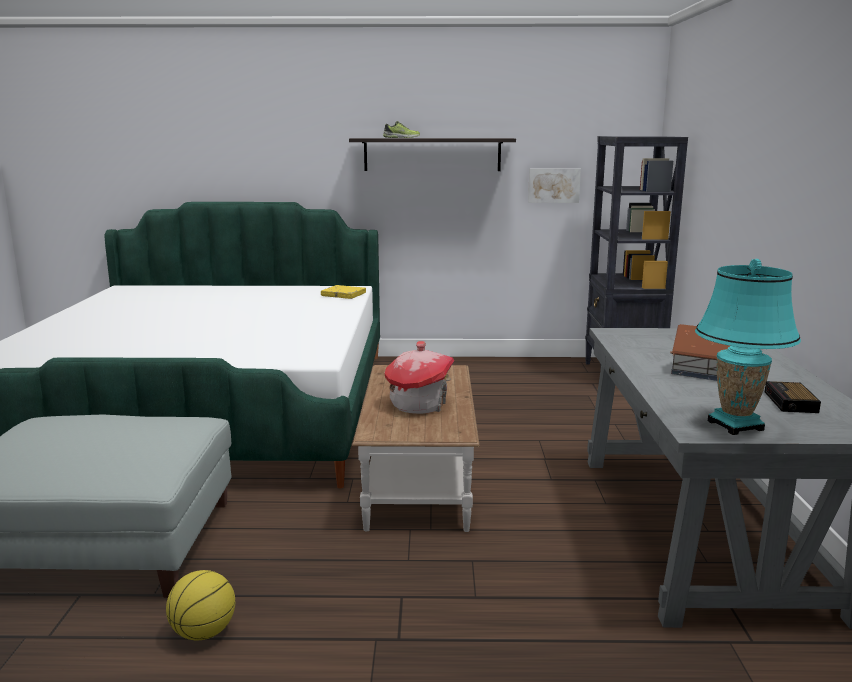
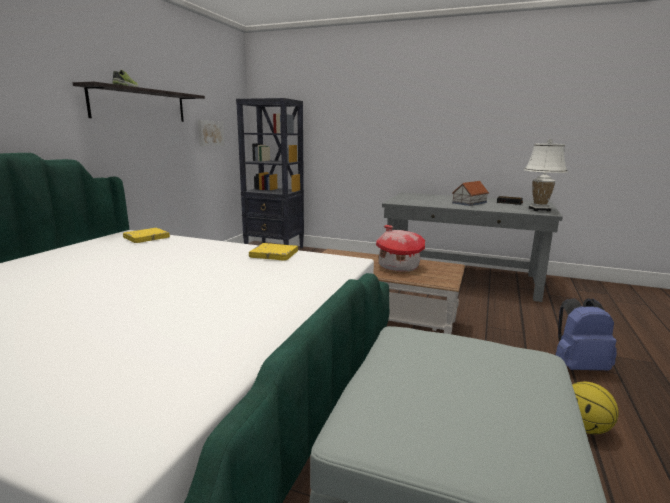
camera: 70 degrees left, 0 degrees up
(320, 334) = (274, 255): none -> yellow book
(374, 646) = (578, 366): none -> blue backpack
(735, 425) = (539, 209): turquoise table lamp -> white table lamp

